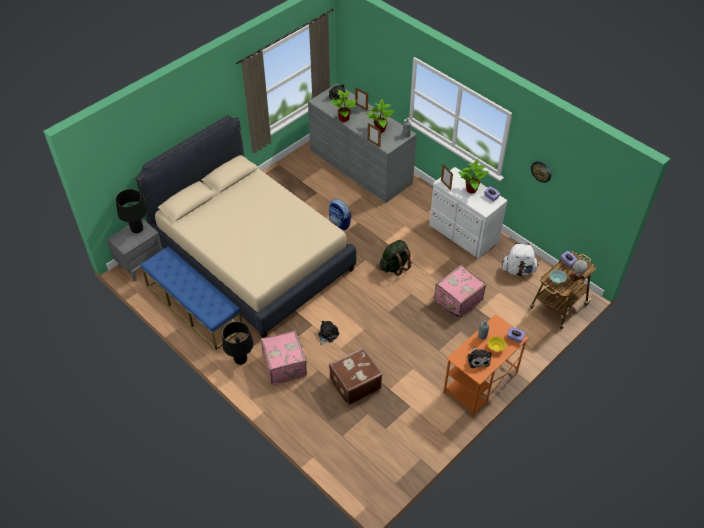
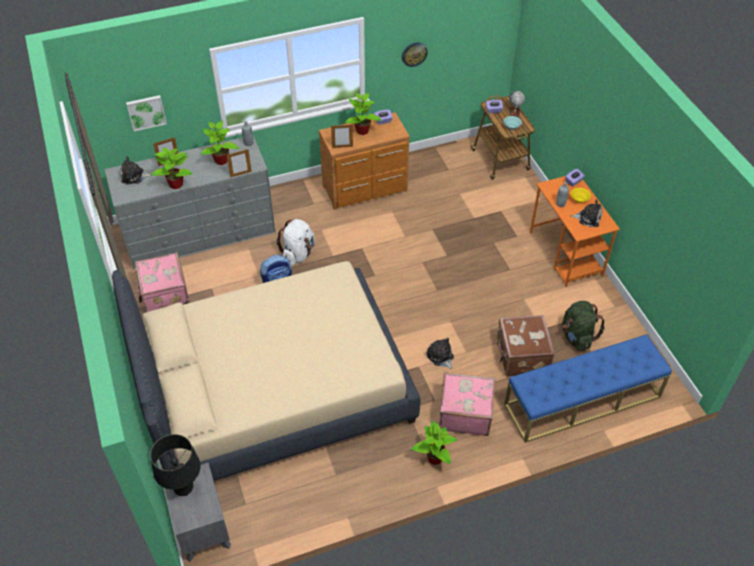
camera: 65 degrees left, 0 degrees up
(193, 307) = (321, 484): blue bench -> blue bench (582, 400)
(240, 359) = (434, 458): black table lamp -> potted plant
(372, 69) = (146, 112): none -> picture
(395, 266) = (375, 260): green backpack -> green backpack (577, 336)
(457, 300) = (451, 228): pink suitcase -> pink suitcase (164, 295)
(462, 235) = (366, 189): white dresser -> brown dresser
(518, 270) = (439, 168): white backpack -> white backpack (298, 254)

